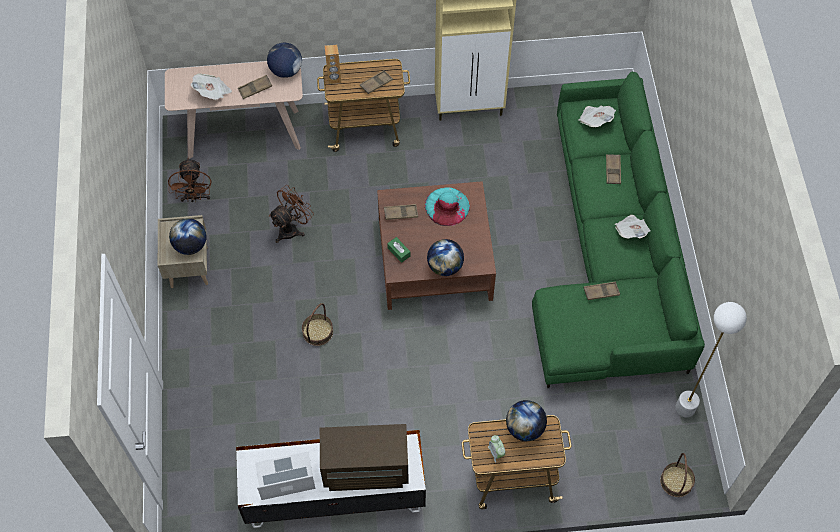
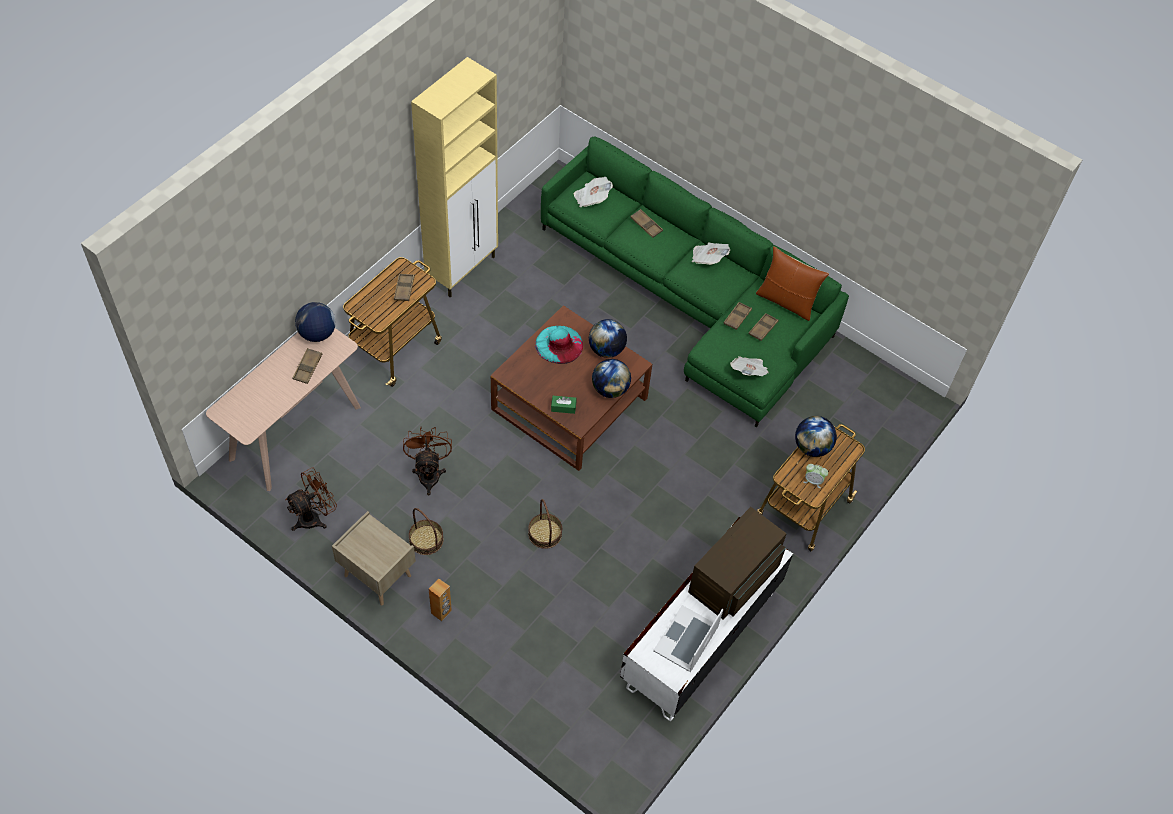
camera: 50 degrees left, 5 degrees down
(190, 245) = (386, 543): globe -> globe (606, 349)
(195, 197) = (314, 517): brown fan -> brown fan turned 75 degrees counterclockwise
(212, 92) = (273, 399): newspaper -> newspaper (749, 372)
(334, 79) = (365, 311): brown speaker -> brown speaker (441, 612)
(400, 213) = (530, 378): brown tray -> brown tray (763, 328)
(655, 311) = (786, 301): none -> brown pillow
(676, 481) = (907, 415): basket -> basket (426, 540)
(685, 408) = (858, 361): white floor lamp -> none

